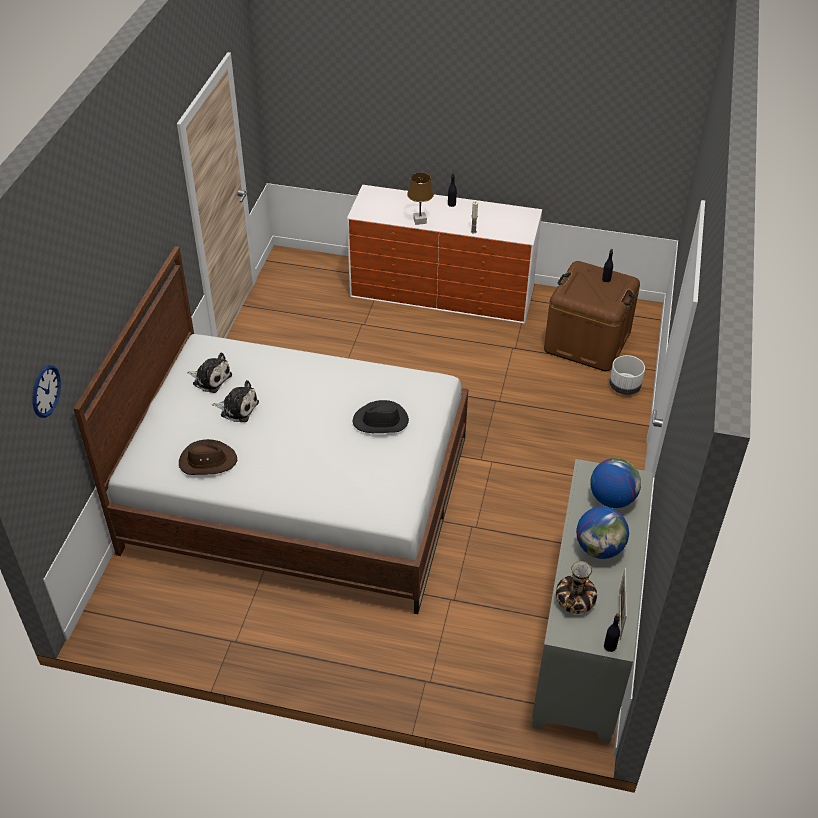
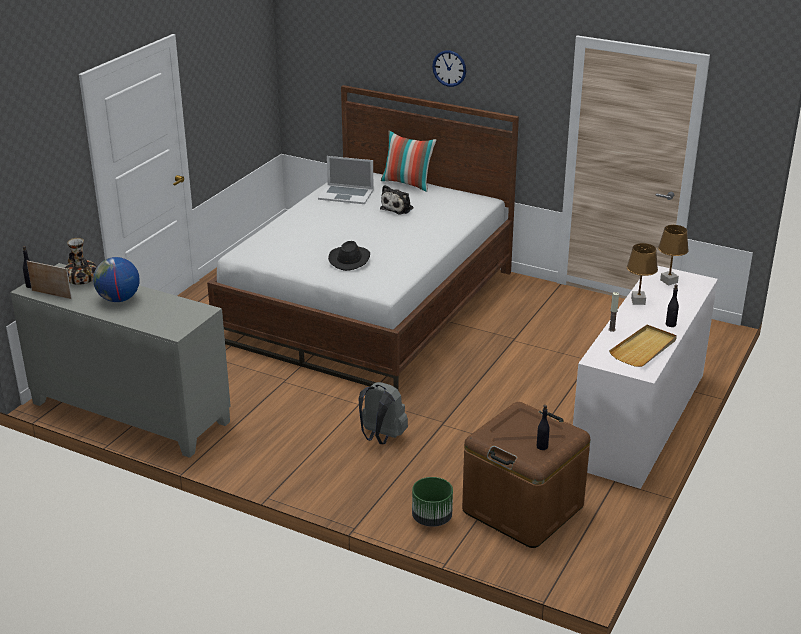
camera: 105 degrees right, 15 degrees down
(45, 391) = (326, 48): wall clock -> wall clock (449, 68)
(164, 412) = (407, 184): none -> pillow
(207, 461) = (346, 194): brown hat -> laptop
(210, 379) = (439, 201): plush toy -> none
(377, 207) = (668, 281): none -> brown table lamp
(495, 215) = (644, 348): none -> beige tray
(535, 436) = (381, 437): none -> grey backpack
(612, 499) = (163, 315): globe -> none
(624, 387) = (432, 518): white planter -> green planter

